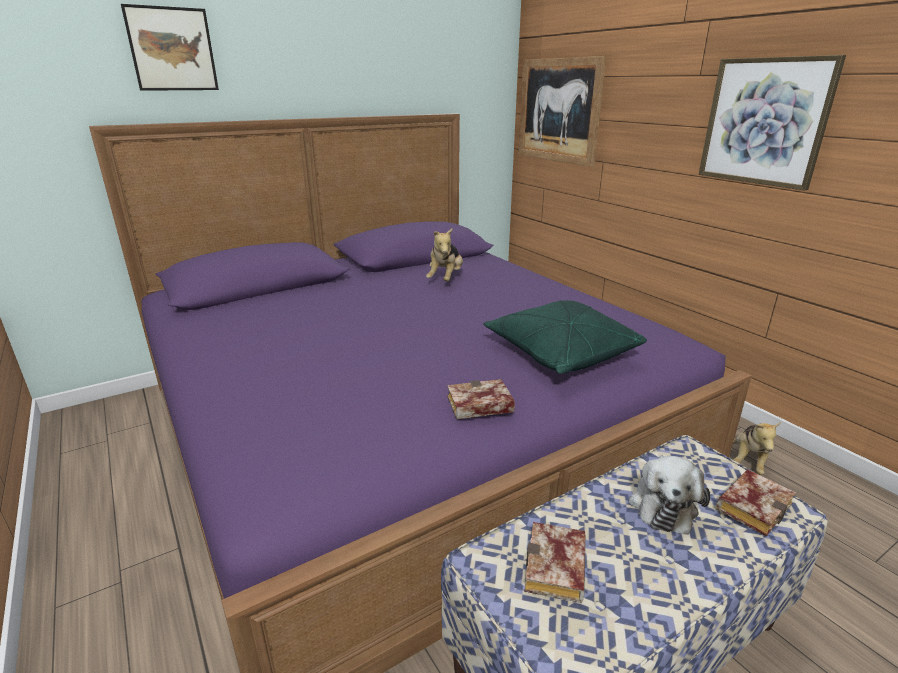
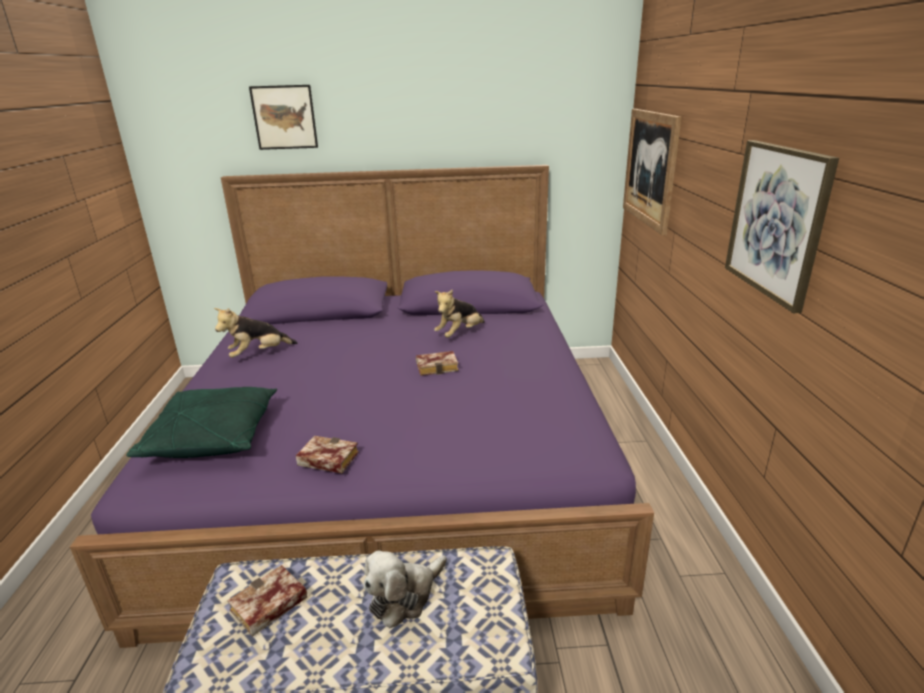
camera: 30 degrees right, 0 degrees up
(560, 353) = (453, 432): green pillow -> green pillow (213, 437)
(748, 461) = (688, 611): plush toy -> plush toy (258, 354)
(752, 504) = (478, 631): book -> book (438, 366)

